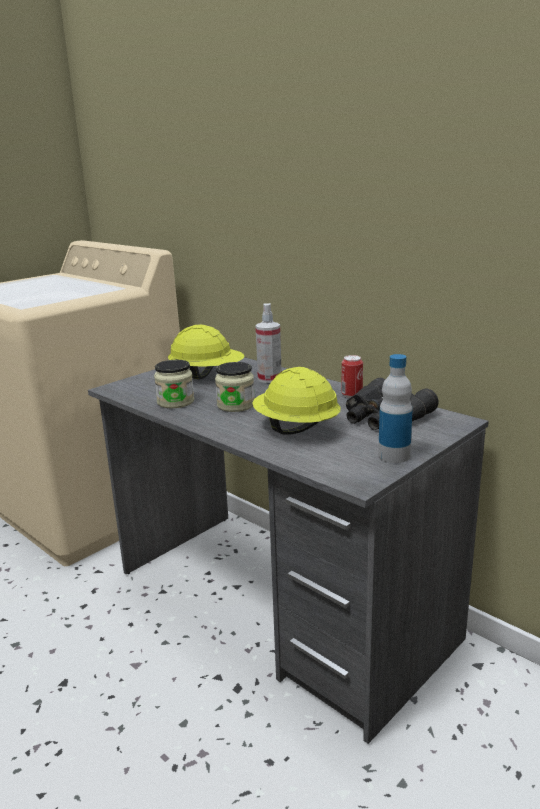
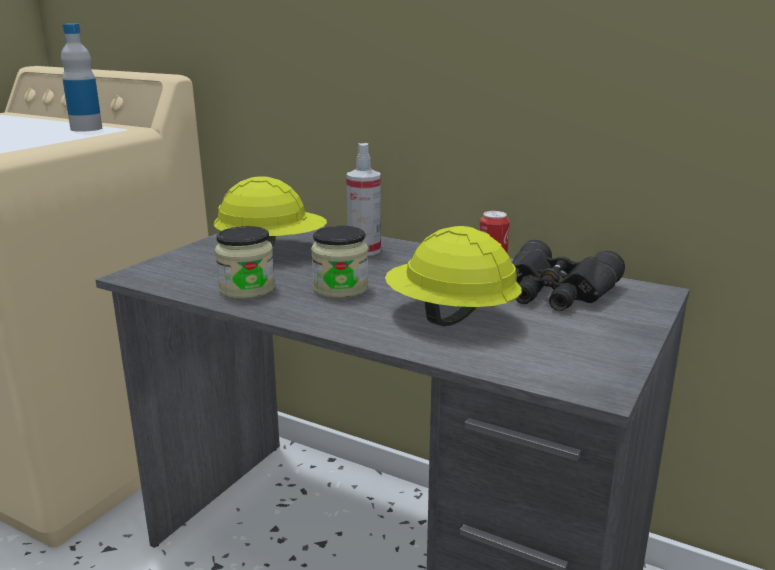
camera: 15 degrees left, 0 degrees up
(394, 455) = (613, 345): bottle -> bottle (86, 129)

